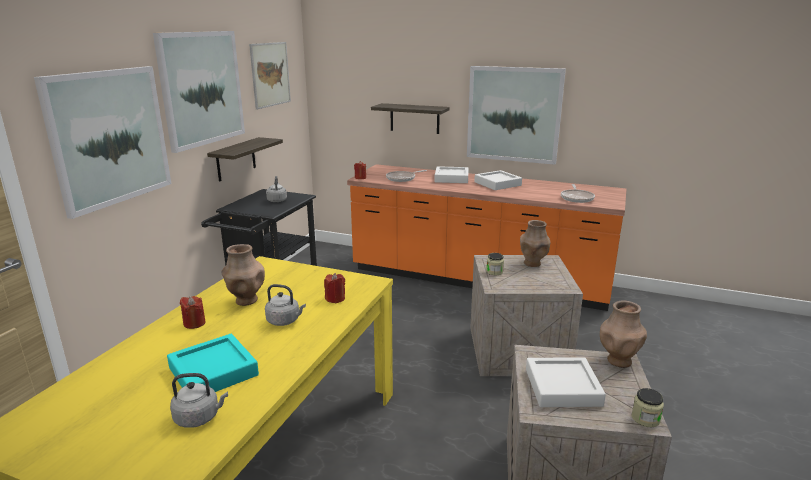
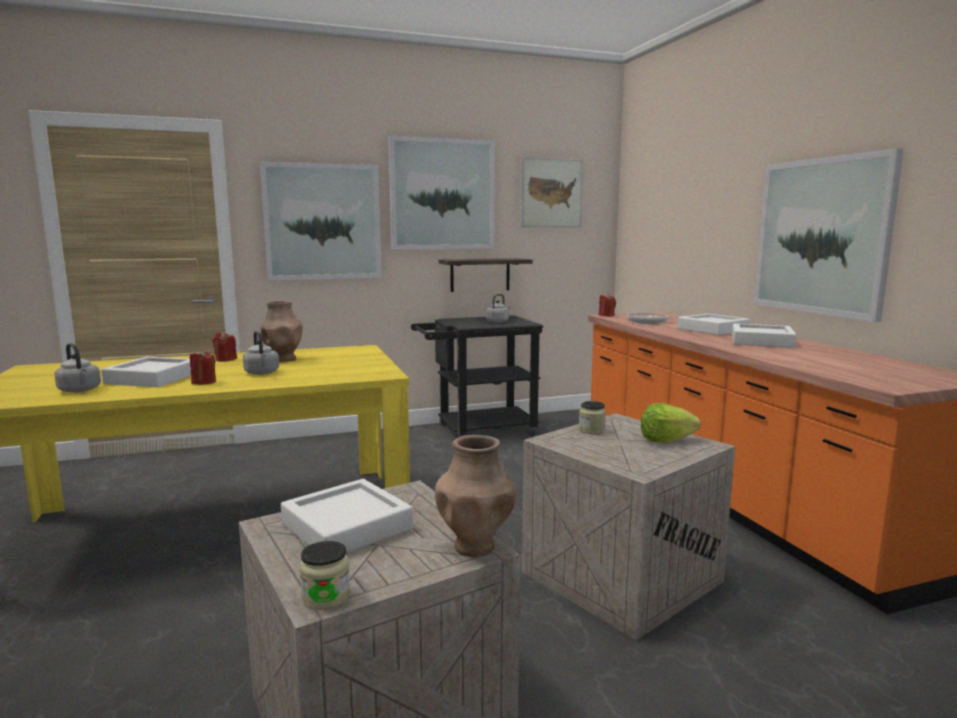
camera: 50 degrees right, 10 degrees down
(213, 372) = (153, 378): turquoise tray -> white tray
(335, 299) = (329, 374): red candle -> red candle (203, 382)
(414, 118) = (705, 248): shelf -> none
(532, 263) = (665, 440): brown vase -> lettuce
(577, 198) = (846, 370): frying pan -> none

